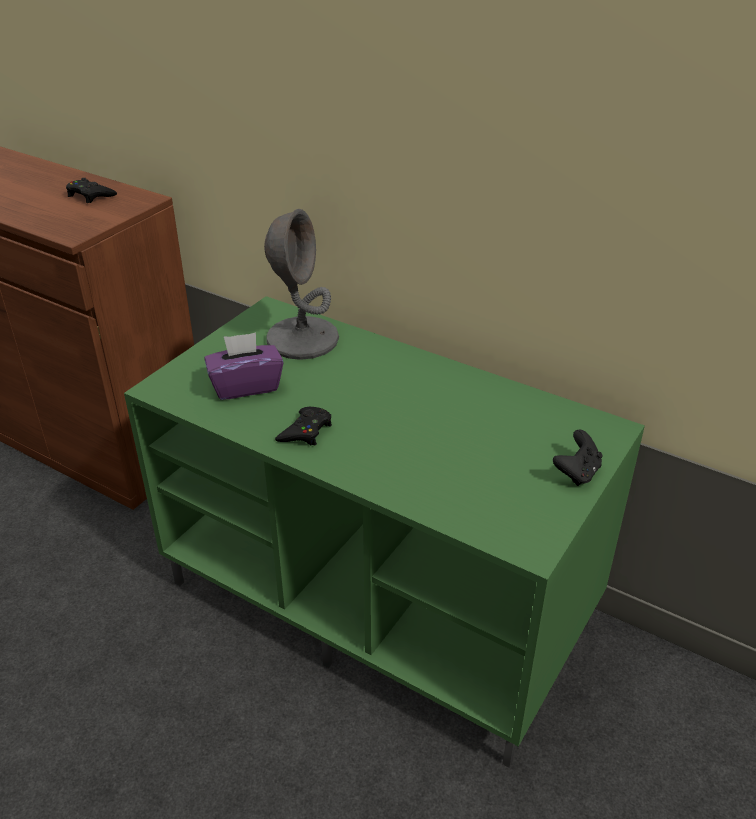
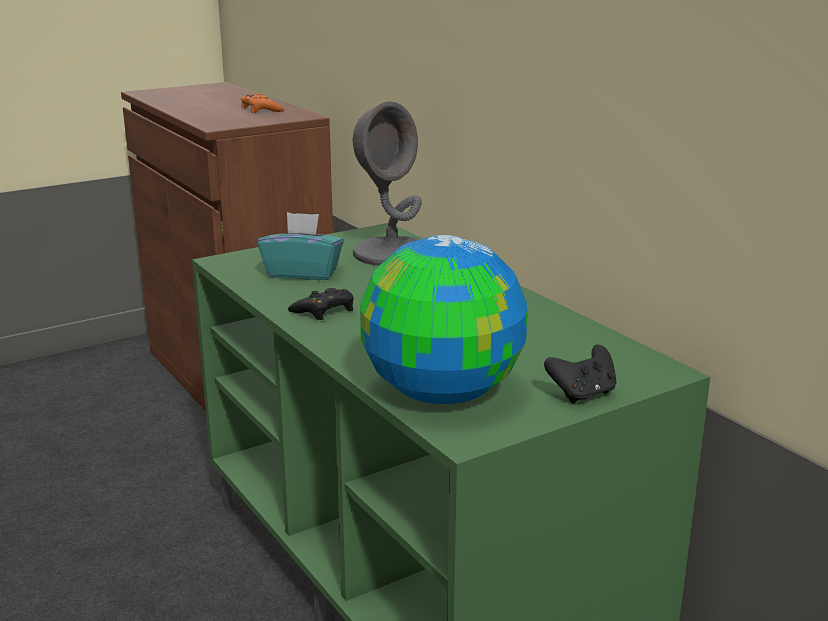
camera: 25 degrees right, 15 degrees down
(90, 195) = (261, 110): black game controller -> orange game controller
(246, 386) = (303, 273): purple tissue box -> turquoise tissue box
(479, 505) = (443, 394): none -> globe

